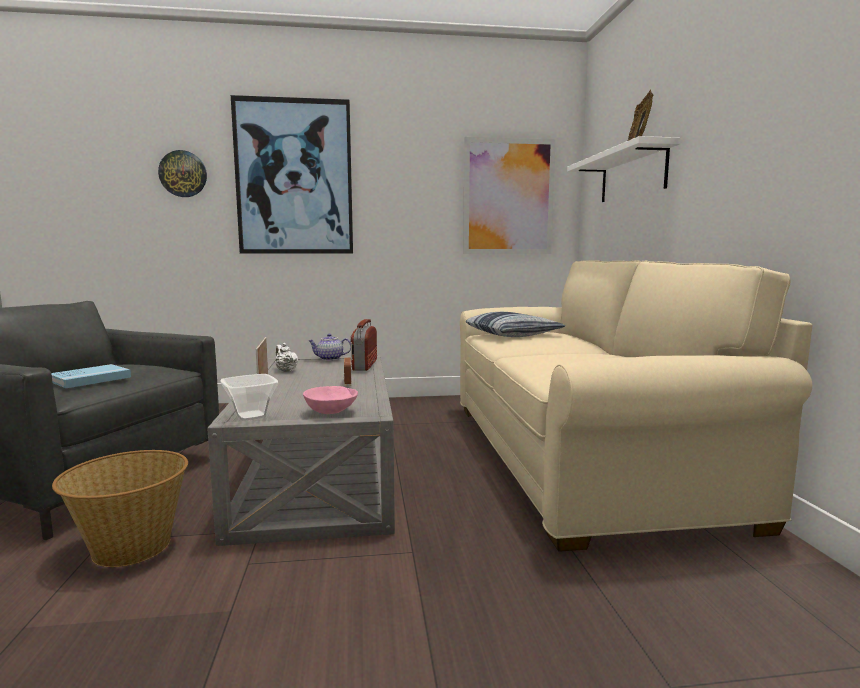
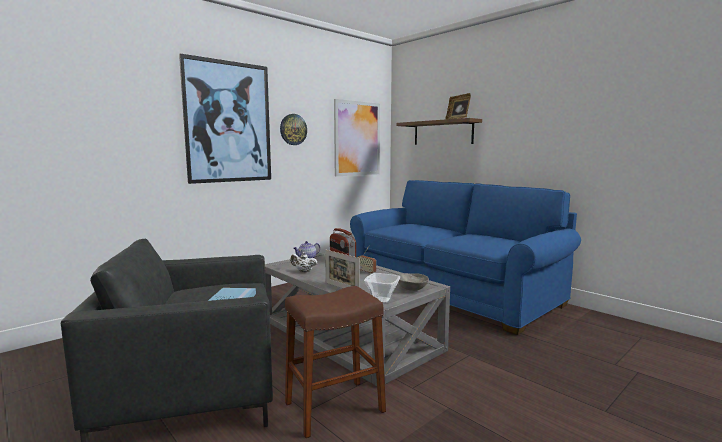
camera: 35 degrees left, 0 degrees up
(131, 548) = (334, 407): basket -> brown stool
(183, 174) = (137, 116): wall clock -> wall clock (293, 129)
(330, 411) = (411, 289): pink bowl -> grey bowl
(513, 334) = (399, 228): pillow -> none
(577, 456) = (452, 292): beige sofa -> blue sofa
(632, 175) = (442, 133): white shelf -> brown shelf

